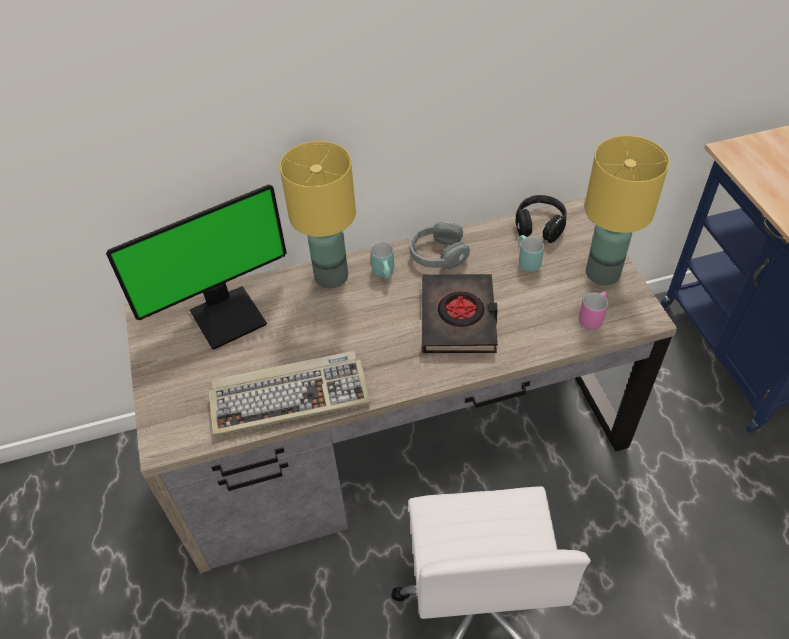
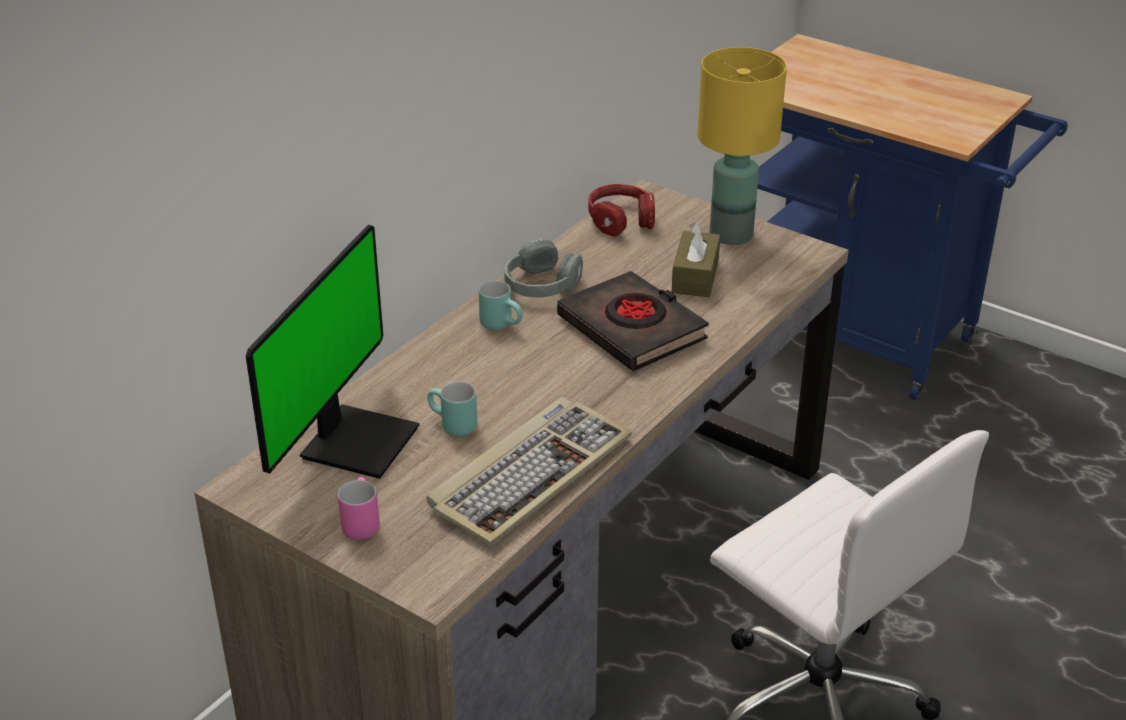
camera: 40 degrees left, 15 degrees down
(331, 275) = (439, 352): yellow table lamp -> none
(525, 261) = (643, 255): turquoise mug -> turquoise mug (451, 426)
(539, 225) = (621, 220): black headphones -> red headphones
(542, 296) = (695, 276): none -> brown tissue box
(591, 317) = (762, 273): pink mug -> pink mug (359, 523)

